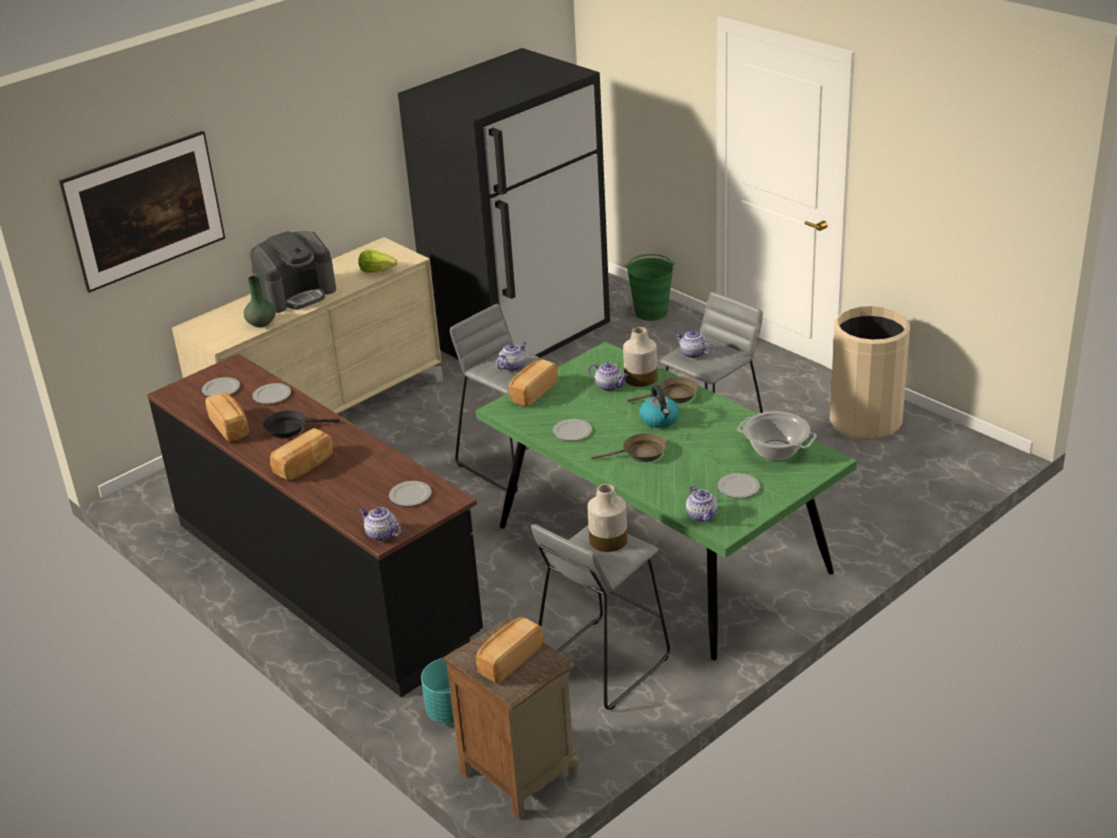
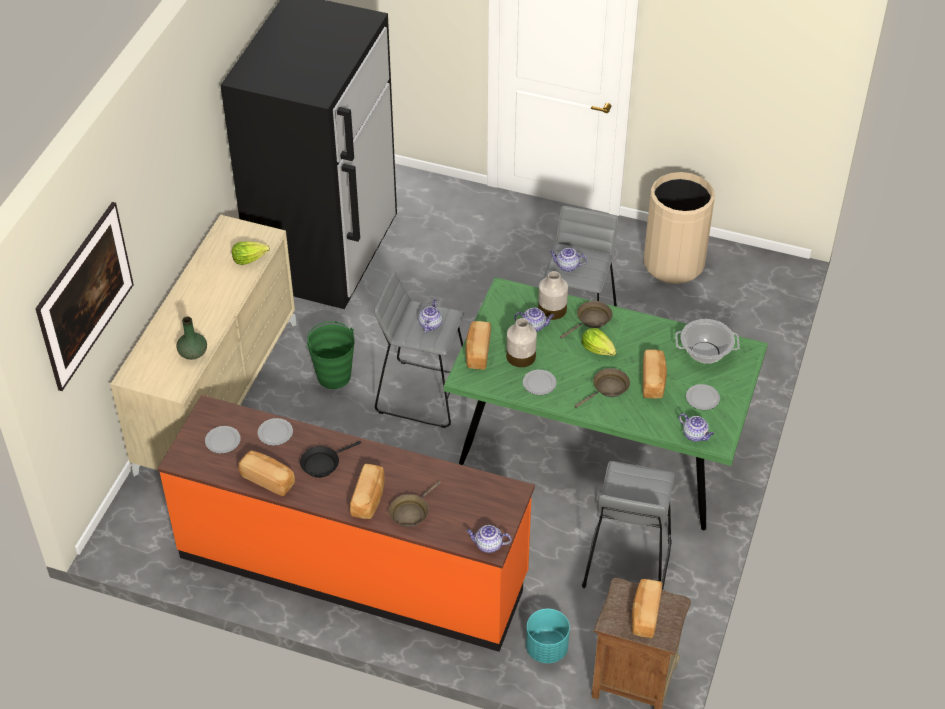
camera: 30 degrees left, 15 degrees up
(296, 294) = (196, 309): coffee machine -> none
(325, 579) = (353, 566): black counter -> orange counter
(333, 487) = (411, 512): none -> brown frying pan
(411, 495) = (480, 498): plate -> none
(608, 540) = (636, 478): beige vase -> beige vase (521, 356)
(651, 312) = (426, 192): green bucket -> green bucket (334, 376)
(659, 420) = (598, 349): kettle -> lettuce
(696, 460) = (653, 381): none -> bread

